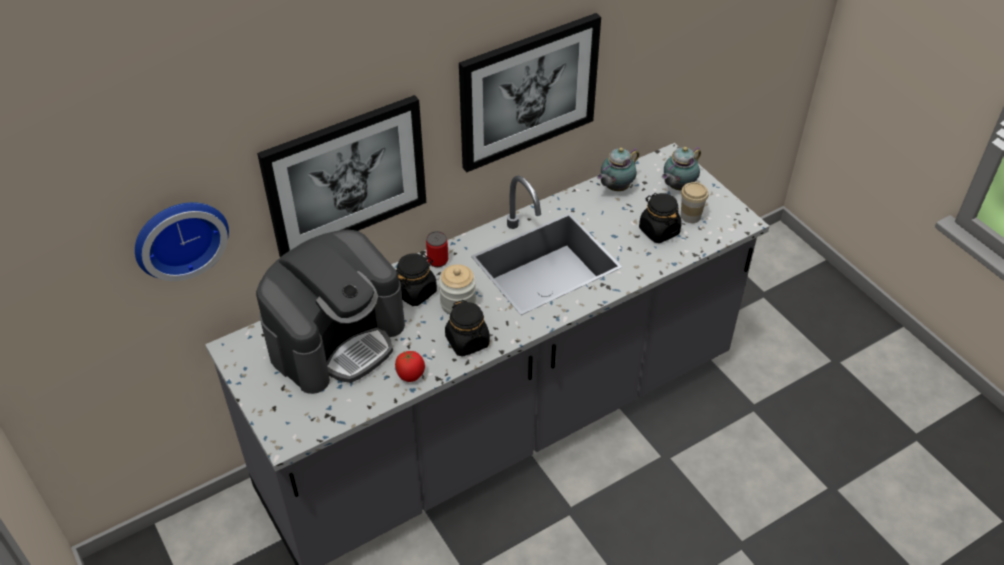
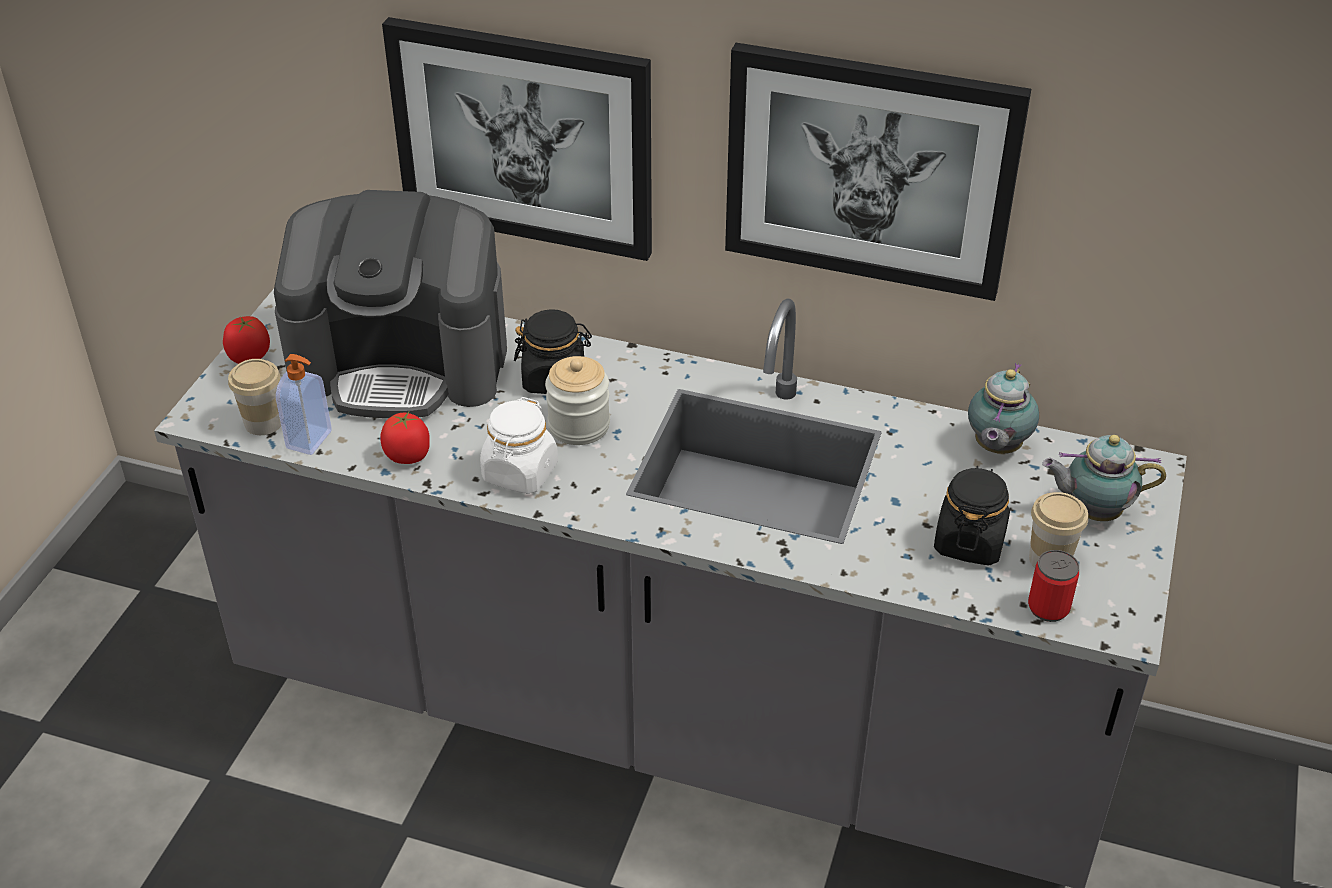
camera: 50 degrees right, 5 degrees down
(179, 236) = (271, 85): wall clock -> none
(260, 396) = (249, 357): none -> tomato
(321, 417) = (263, 423): none -> cup
(356, 405) = (310, 440): none -> soap dispenser
(437, 260) = (633, 365): can -> can (1048, 608)
(467, 341) = (520, 473): black jar -> white jar
(615, 188) = (995, 448): teapot -> teapot turned 75 degrees counterclockwise

